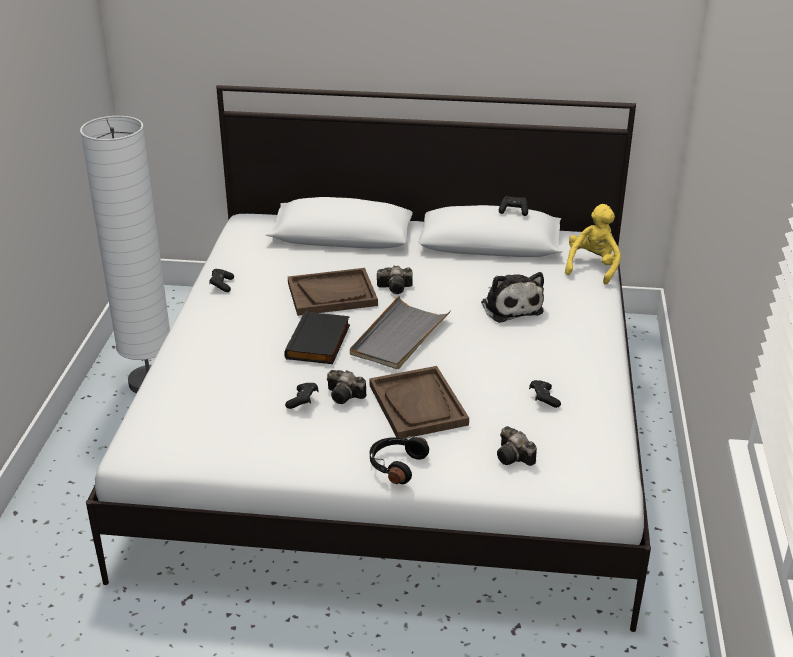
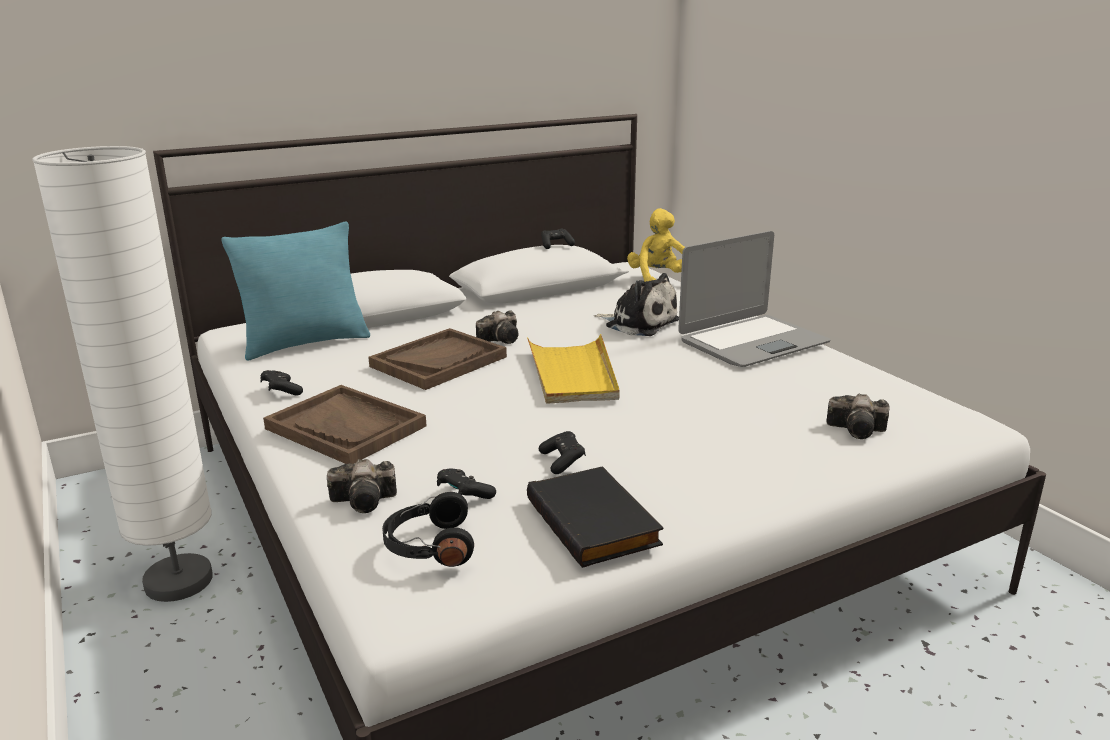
camera: 35 degrees left, 10 degrees down
(275, 248) = (305, 343): none -> turquoise pillow
(320, 342) = (492, 404): black book -> black book (595, 522)
(346, 396) = (602, 440): camera -> camera (367, 501)
(395, 465) = (763, 483): black headphones -> black headphones (428, 546)
(399, 337) = (572, 374): grey tray -> yellow tray
(418, 405) = (690, 422): brown tray -> brown tray (346, 427)
(543, 399) = (794, 378): black game controller -> black game controller (464, 494)
(566, 356) = (752, 342): none -> laptop

